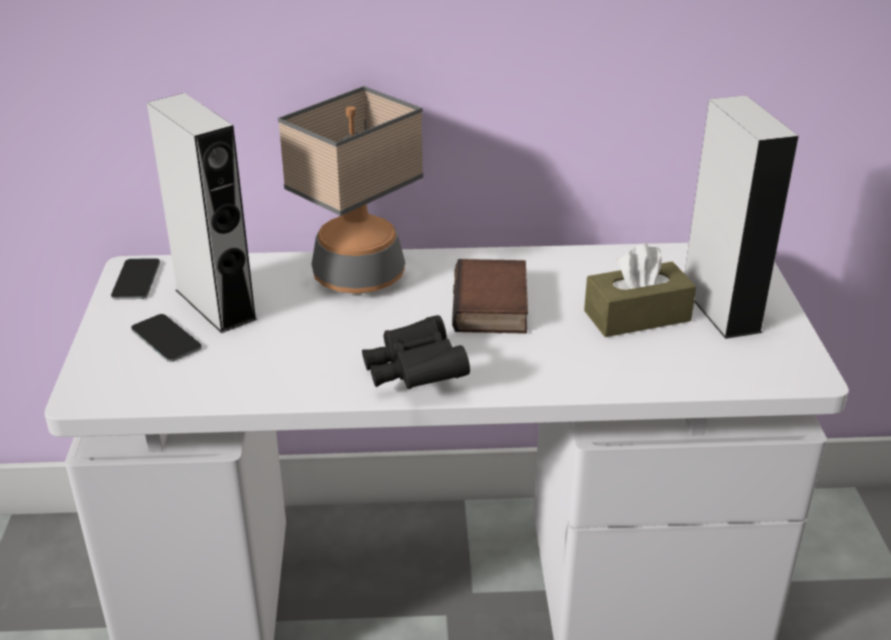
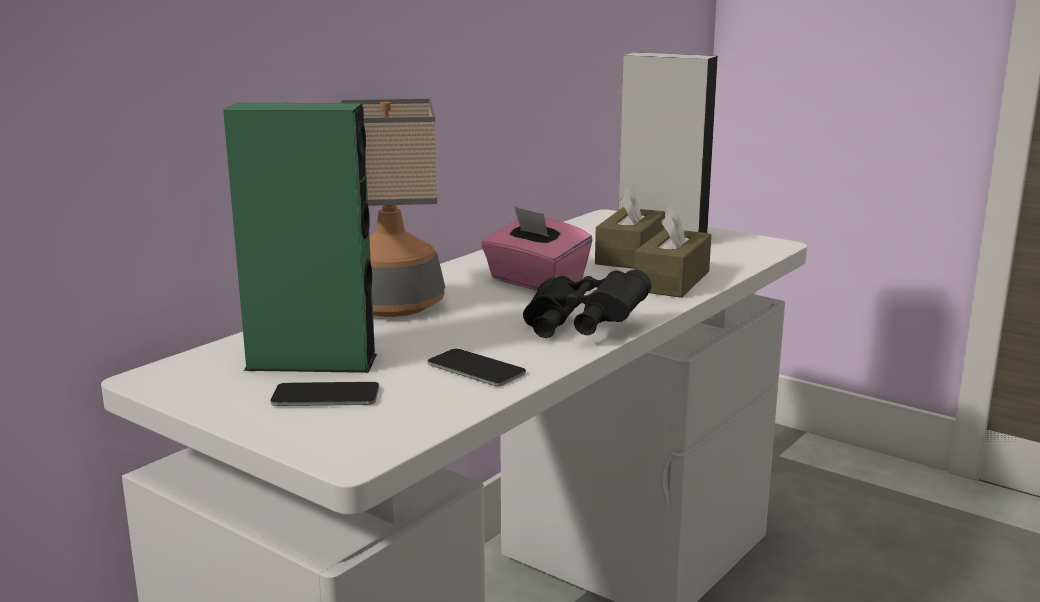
camera: 50 degrees left, 15 degrees down
(136, 279) = (179, 381): phone -> phone (476, 368)
(215, 304) = (311, 362): grey speaker -> green speaker
(493, 306) = (535, 282): book -> pink tissue box
(596, 366) = (672, 281): none -> brown tissue box

